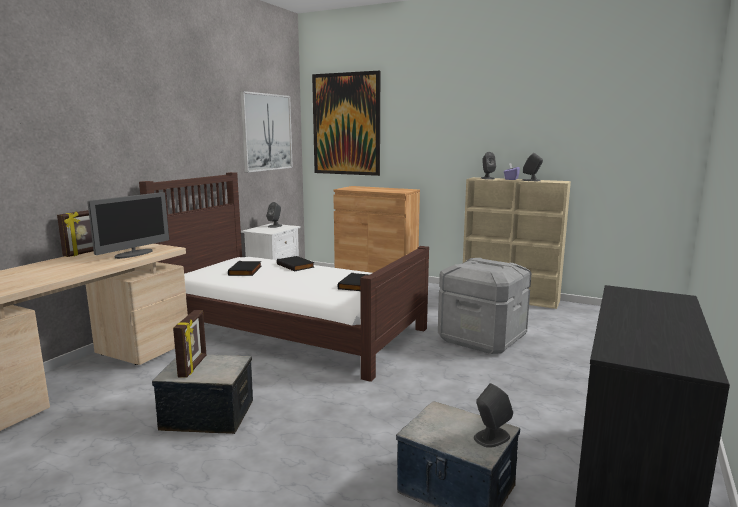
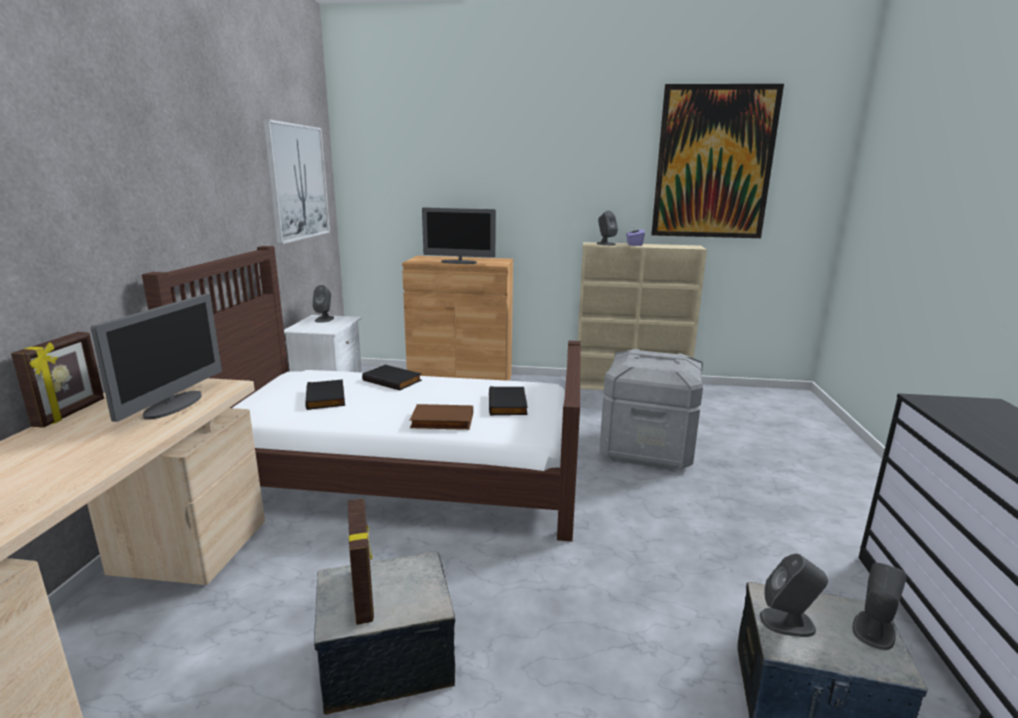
camera: 20 degrees left, 5 degrees up
(303, 289) = (441, 421): none -> brown book
(346, 124) = (404, 171): picture -> picture (713, 163)
(374, 190) = (459, 262): none -> monitor
(531, 180) = (660, 246): grey speaker -> grey speaker (788, 622)

